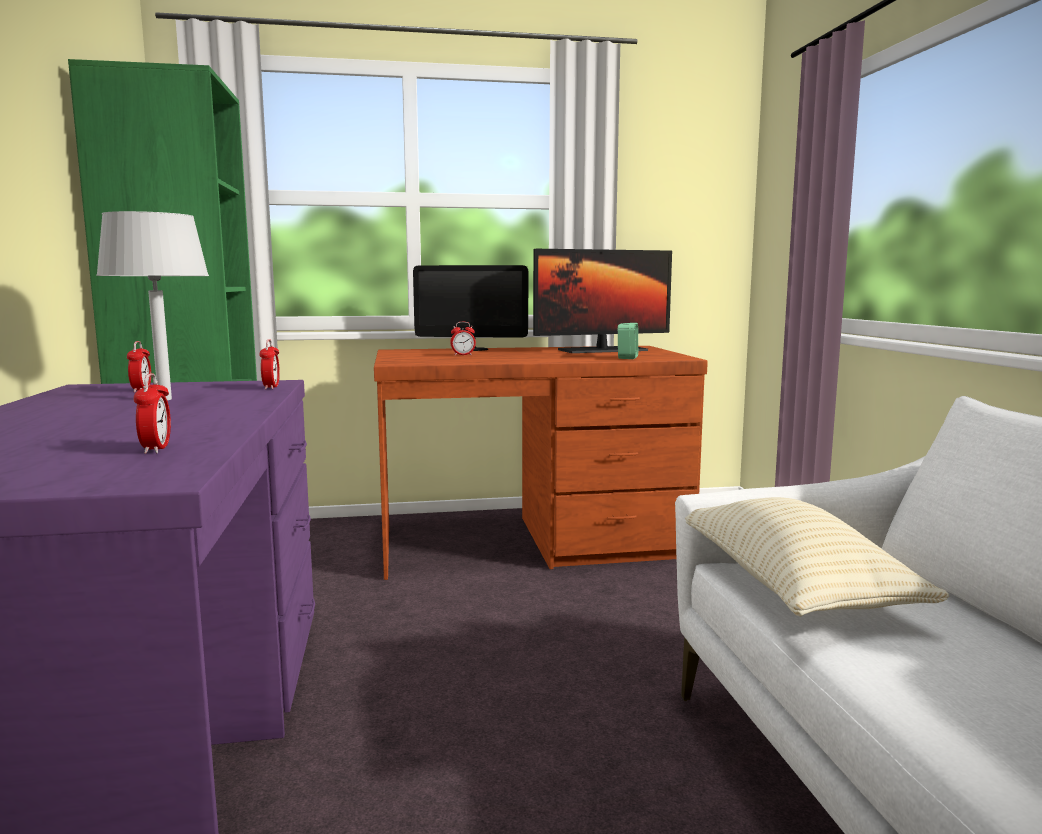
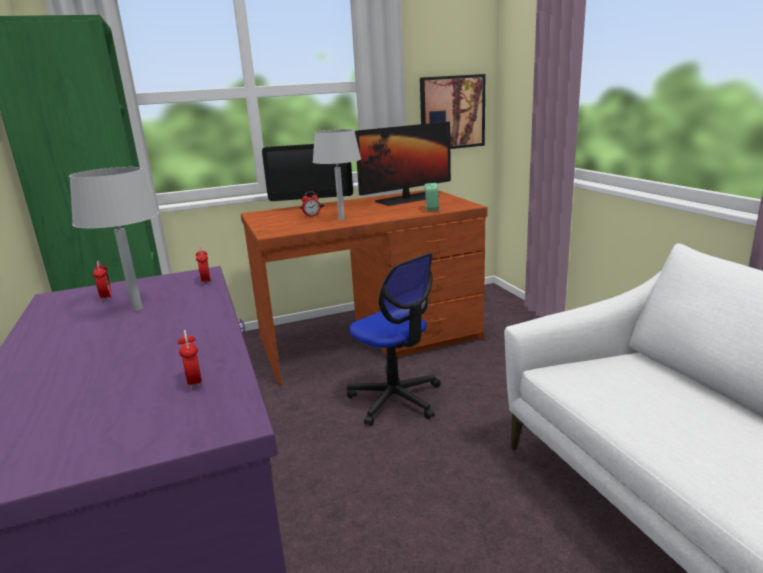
camera: 10 degrees left, 10 degrees up
(498, 359) = (342, 219): none -> grey table lamp
(536, 615) = (395, 399): none -> office chair
(685, 247) = (452, 112): none -> picture
(791, 587) = (591, 385): beige pillow -> none

